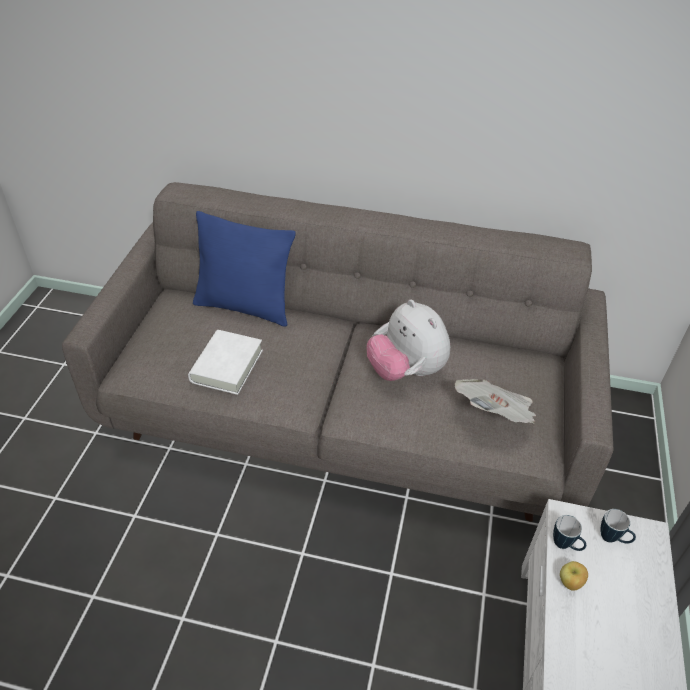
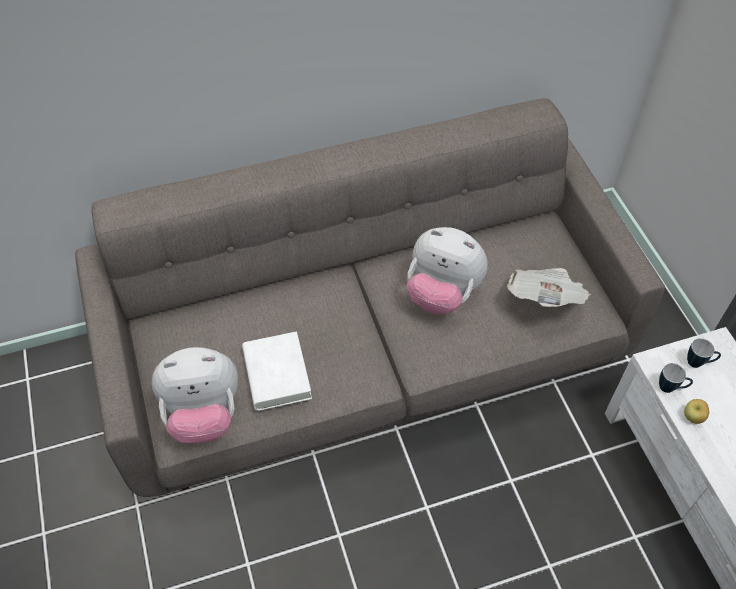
camera: 30 degrees left, 10 degrees up
(154, 368) = (203, 414): none -> plush toy
(245, 307) = (239, 300): blue pillow -> none

